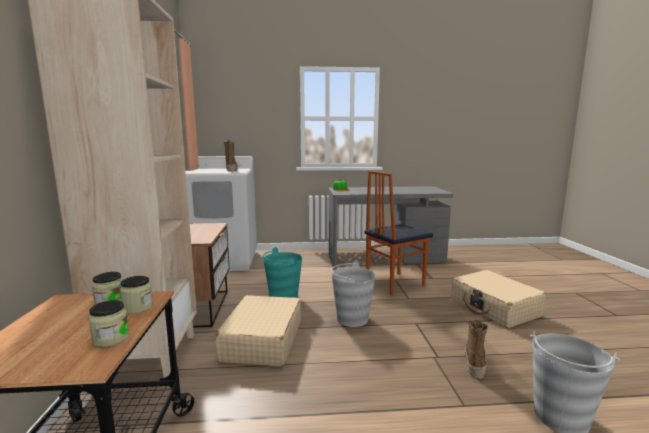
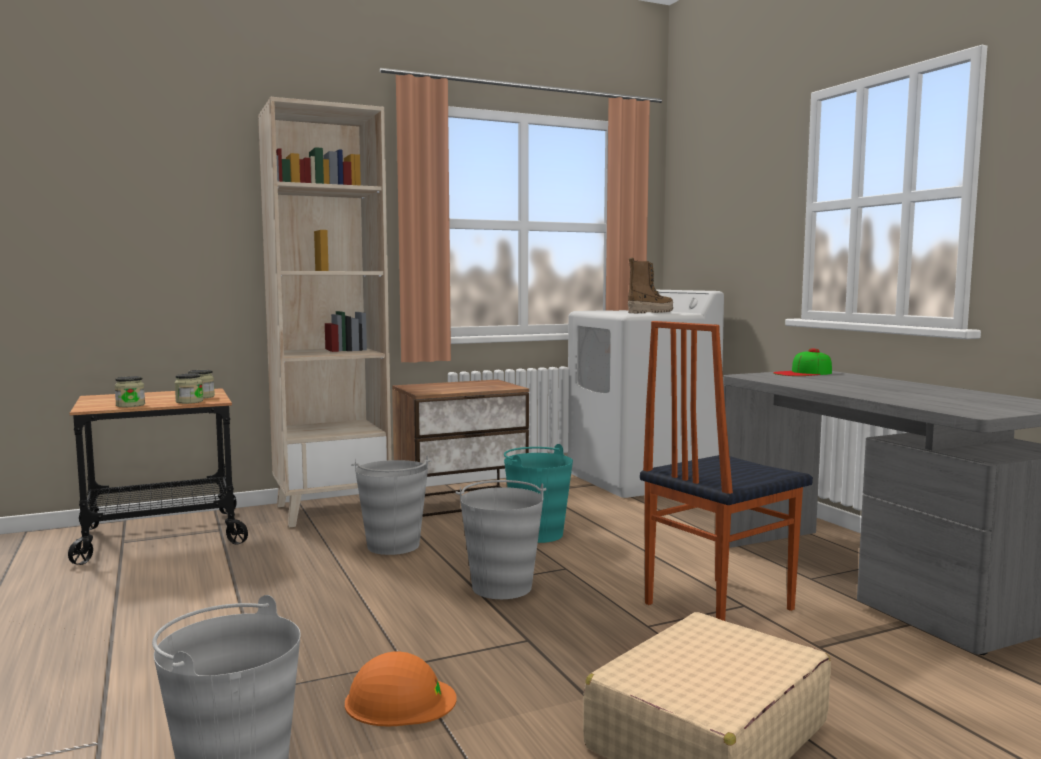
camera: 70 degrees right, 5 degrees down
(262, 341) = (393, 546): beige suitcase -> grey bucket
(394, 283) = (716, 606): chair -> chair turned 75 degrees counterclockwise
(474, 362) = (399, 700): boot -> orange hard hat

